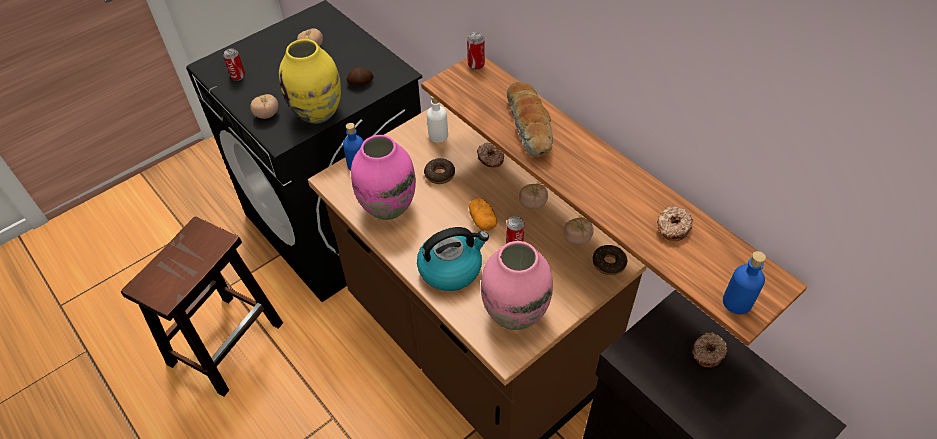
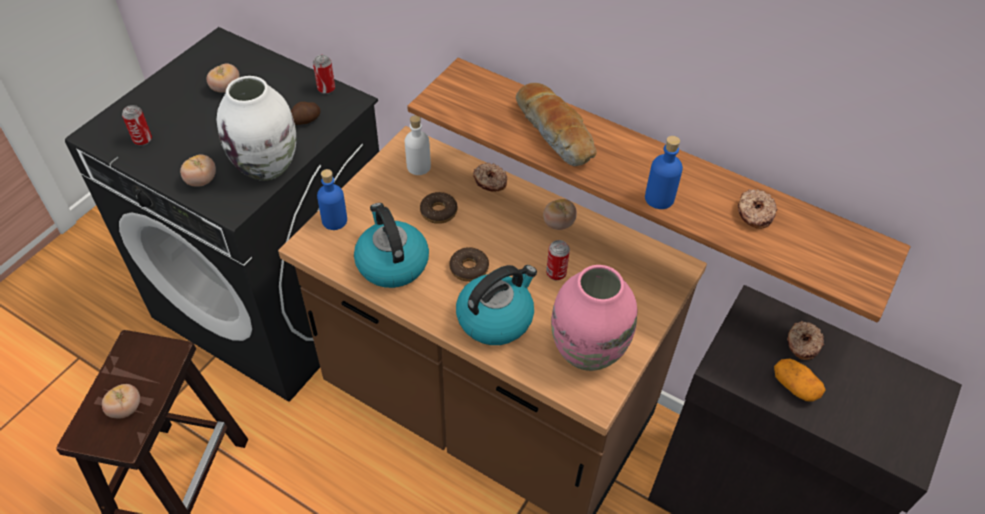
camera: 20 degrees left, 0 degrees up
(318, 113) = (267, 166): yellow vase -> white vase
(387, 207) = (391, 263): pink vase -> kettle
(476, 65) = (463, 73): can -> can (326, 89)
(482, 220) = (509, 255): potato -> potato (794, 386)
(577, 239) = (622, 252): tomato -> tomato (126, 409)
(609, 263) = (667, 271): donut -> donut (469, 268)
(737, 302) = (851, 278): blue bottle -> blue bottle (659, 198)

